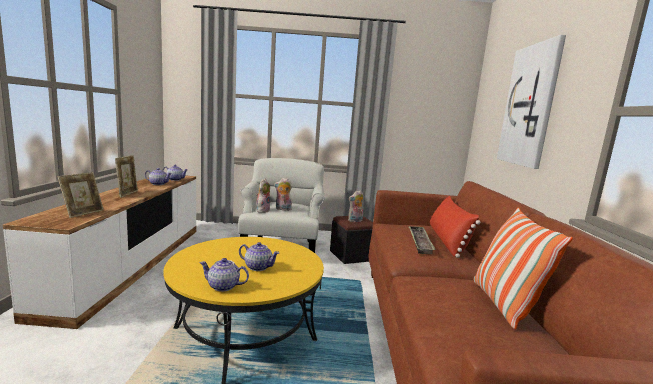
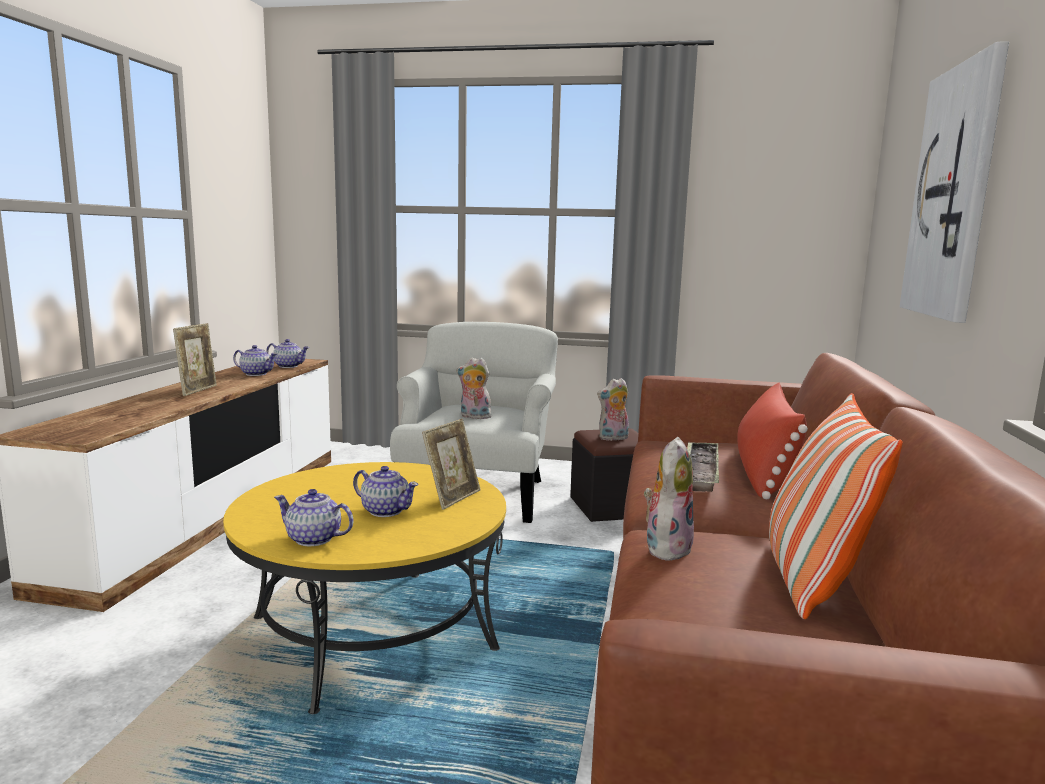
camera: 10 degrees right, 0 degrees up
(83, 213) = (116, 420): picture frame -> picture frame (452, 497)
(262, 210) = (436, 419): plush toy -> plush toy (666, 547)

